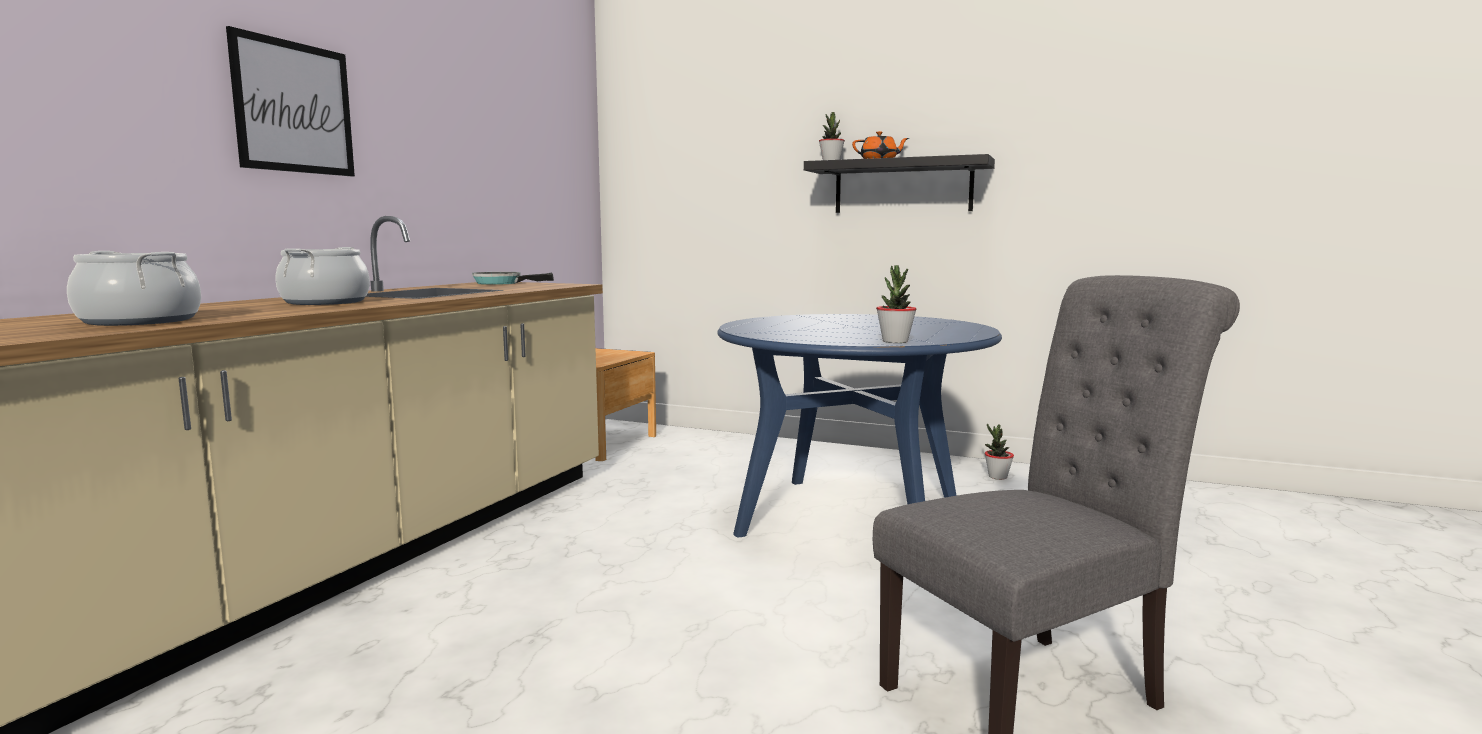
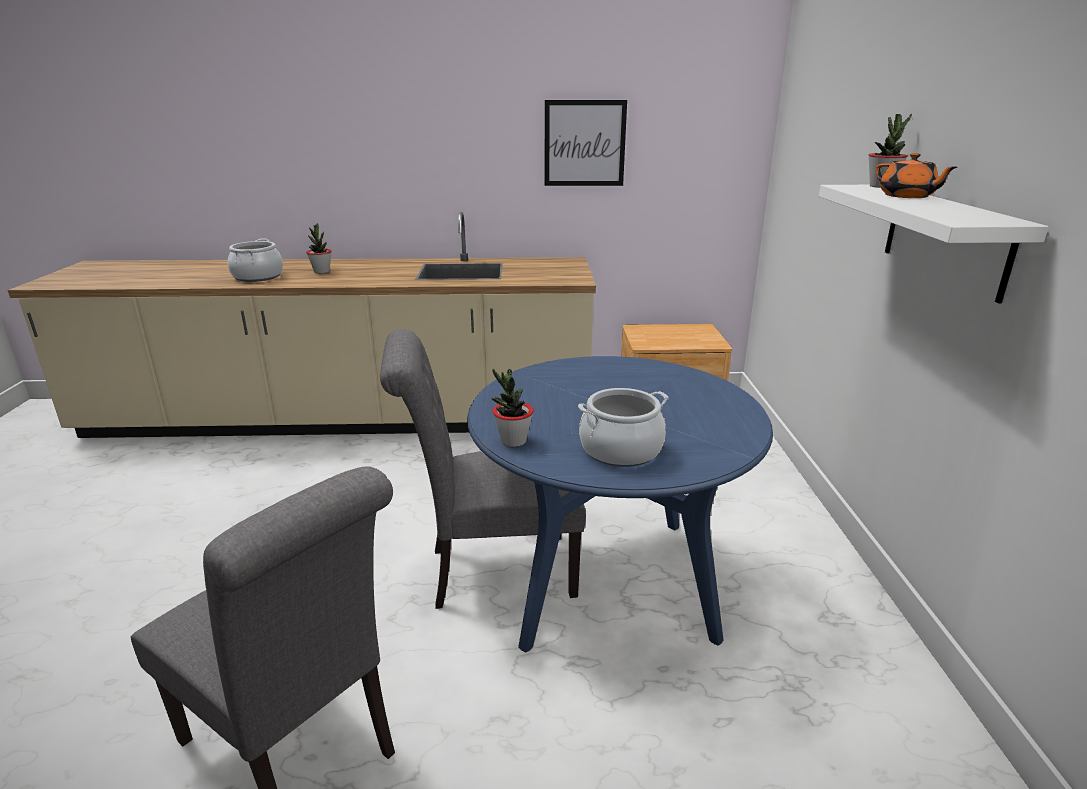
camera: 65 degrees right, 15 degrees up
(294, 107) = (422, 137): picture -> picture (584, 143)
(325, 302) = (372, 273): cooking pot -> cooking pot (620, 450)
(501, 283) = (561, 265): frying pan -> none
(797, 558) = (491, 571): none -> grey chair
(903, 187) = (945, 238): black shelf -> white shelf
(997, 477) = (855, 668): potted plant -> potted plant (321, 271)

